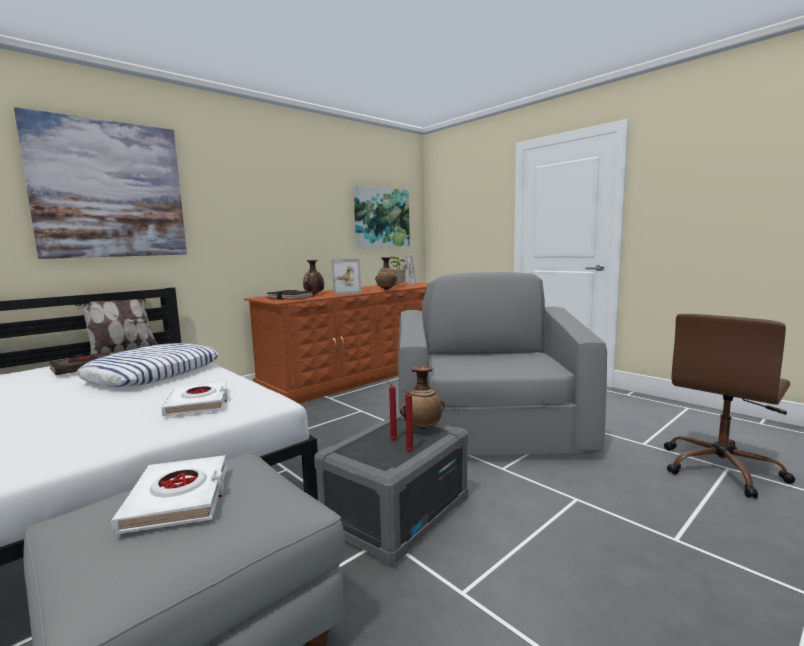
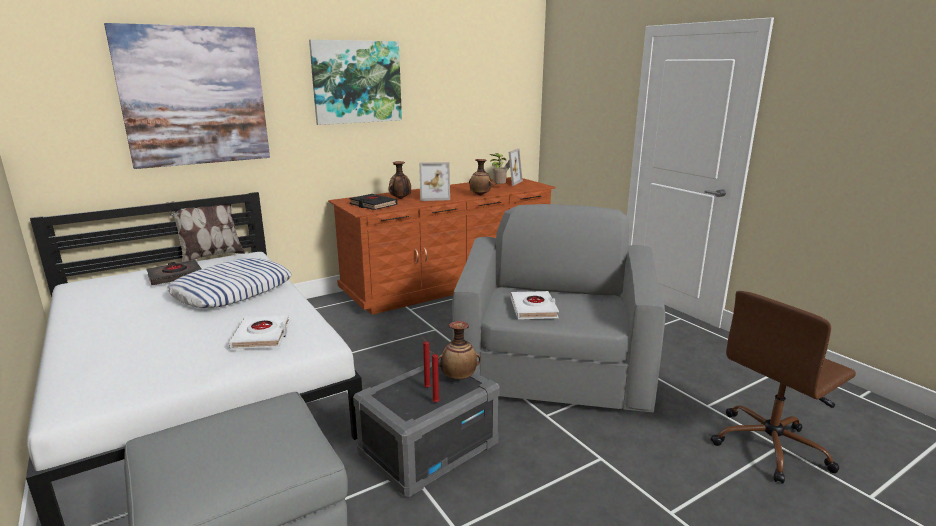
camera: 10 degrees right, 10 degrees up
(179, 499) = (227, 437): white book -> white book (533, 309)
(381, 218) = (487, 104): picture -> picture (357, 82)

